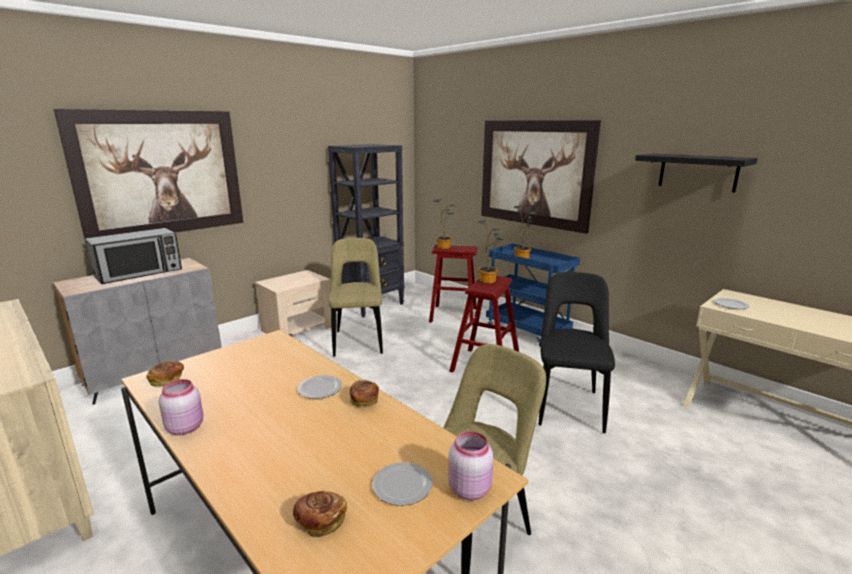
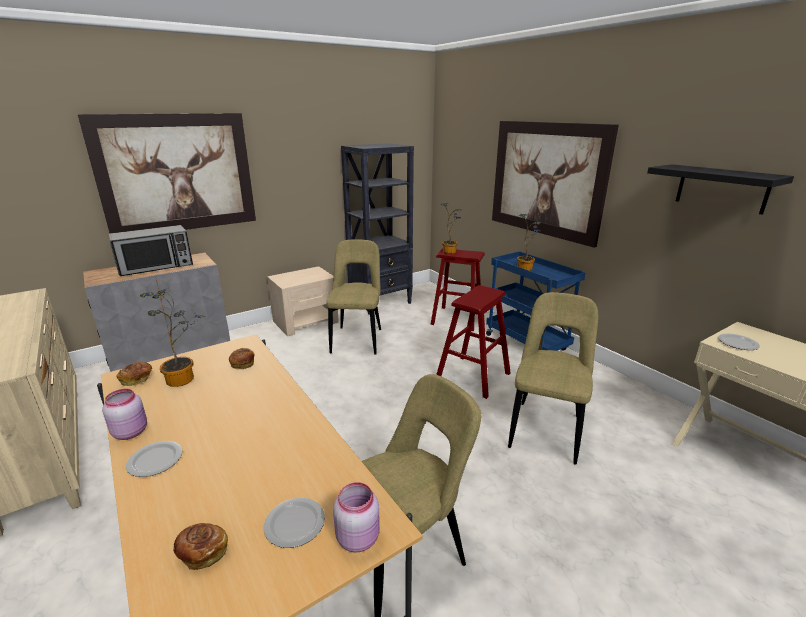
camera: 10 degrees right, 5 degrees up
(319, 388) = (263, 403): plate -> plate (154, 460)
(364, 401) = (299, 422): bread -> bread (242, 365)
(489, 280) = (480, 292): potted plant -> potted plant (184, 378)
(568, 405) = (546, 429): black chair -> beige chair

